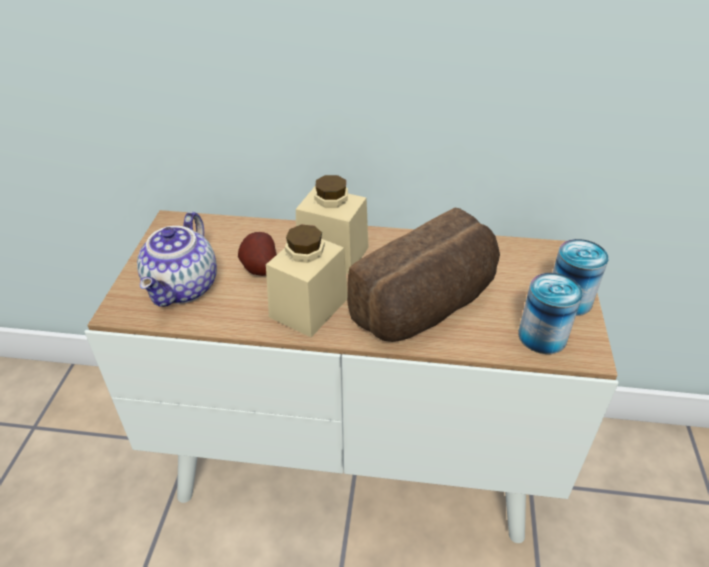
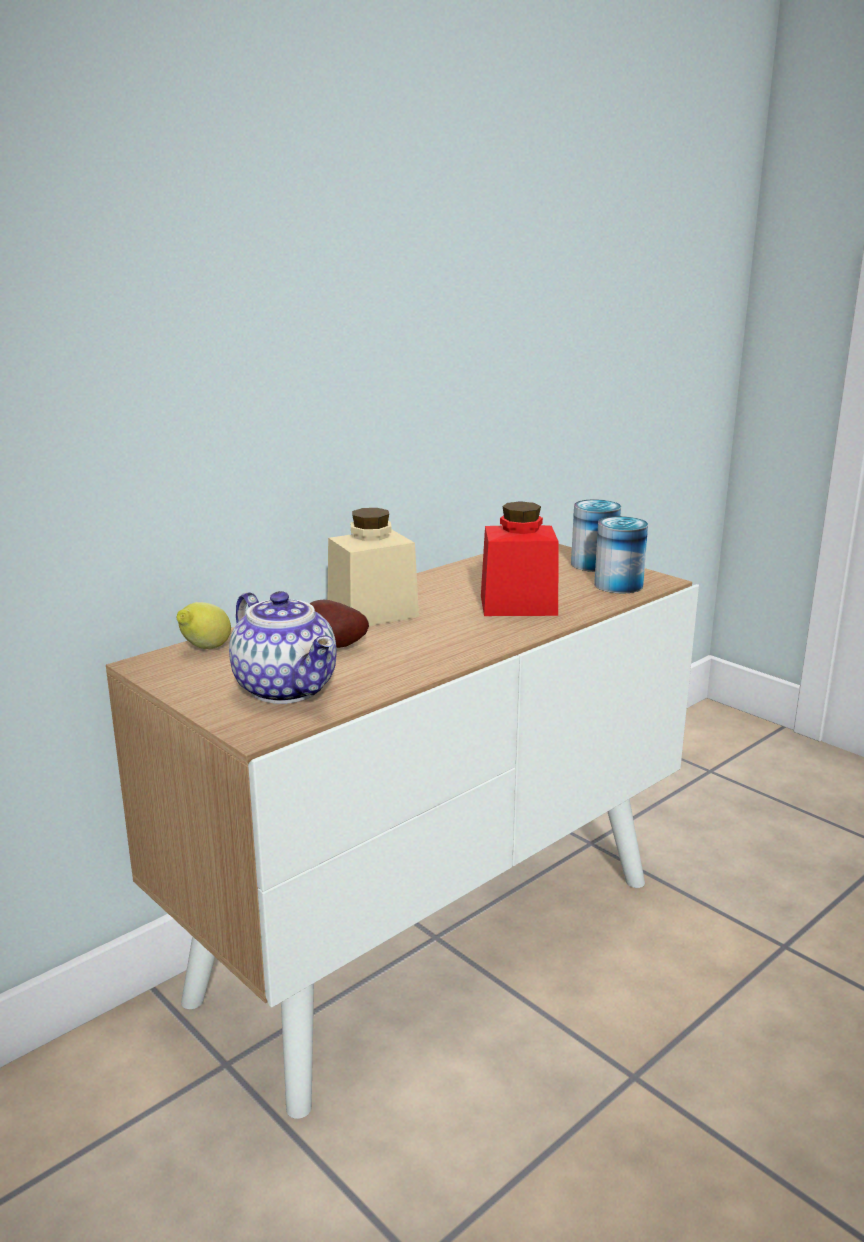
camera: 50 degrees left, 20 degrees down
(209, 227) = (204, 649): none -> lemon
(309, 307) = (432, 645): beige jar -> none
(428, 307) = (518, 605): bread -> red jar

